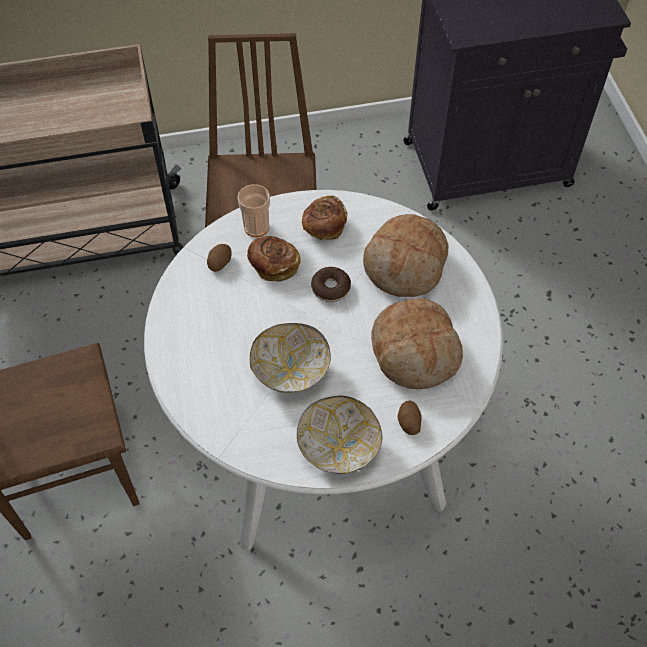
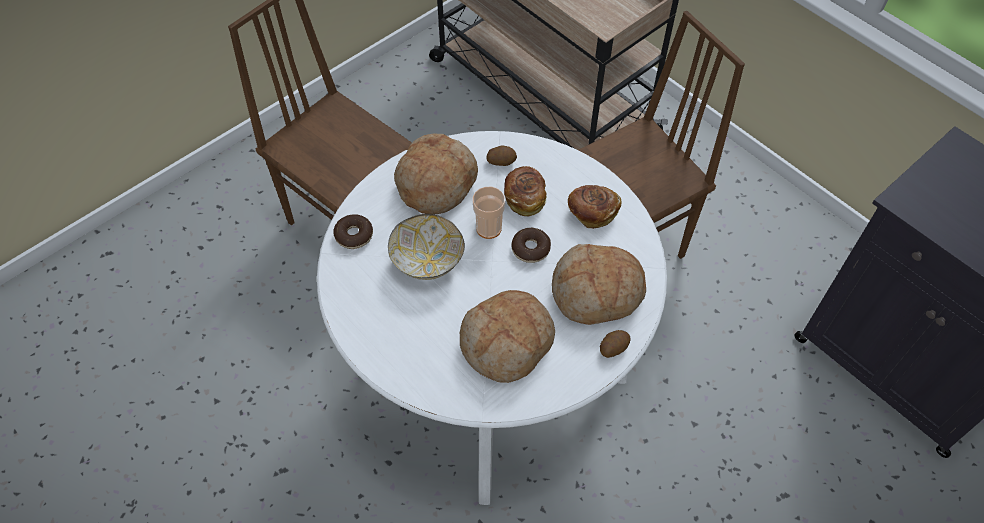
camera: 60 degrees right, 0 degrees up
(205, 324) = (436, 182): none -> bread
(217, 420) = (354, 235): none -> donut
(256, 227) = (555, 167): cup -> cup (488, 228)
(339, 449) = (375, 331): bowl -> none
(408, 422) = (432, 370): potato -> potato (613, 347)

